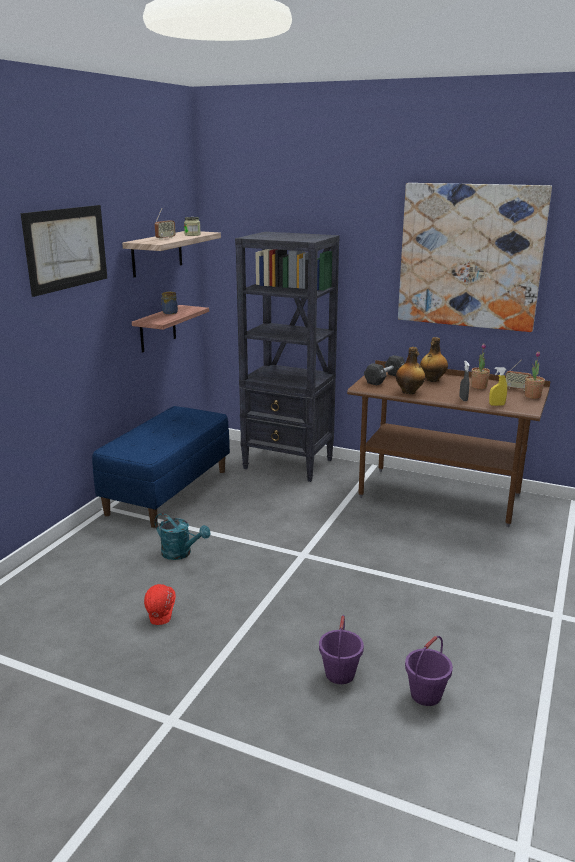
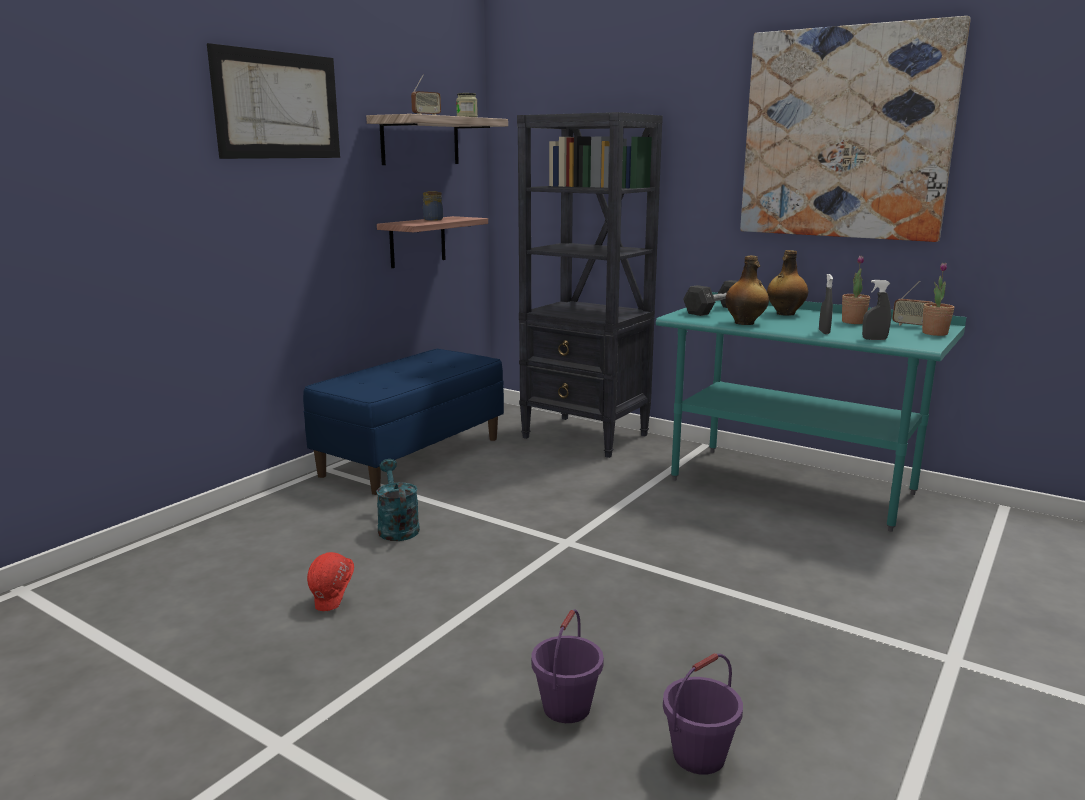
camera: 10 degrees right, 5 degrees down
(181, 553) = (396, 527): turquoise watering can -> turquoise watering can turned 150 degrees counterclockwise
(439, 496) = (791, 486): brown desk -> turquoise desk
(496, 405) = (874, 339): yellow spray bottle -> grey spray bottle

